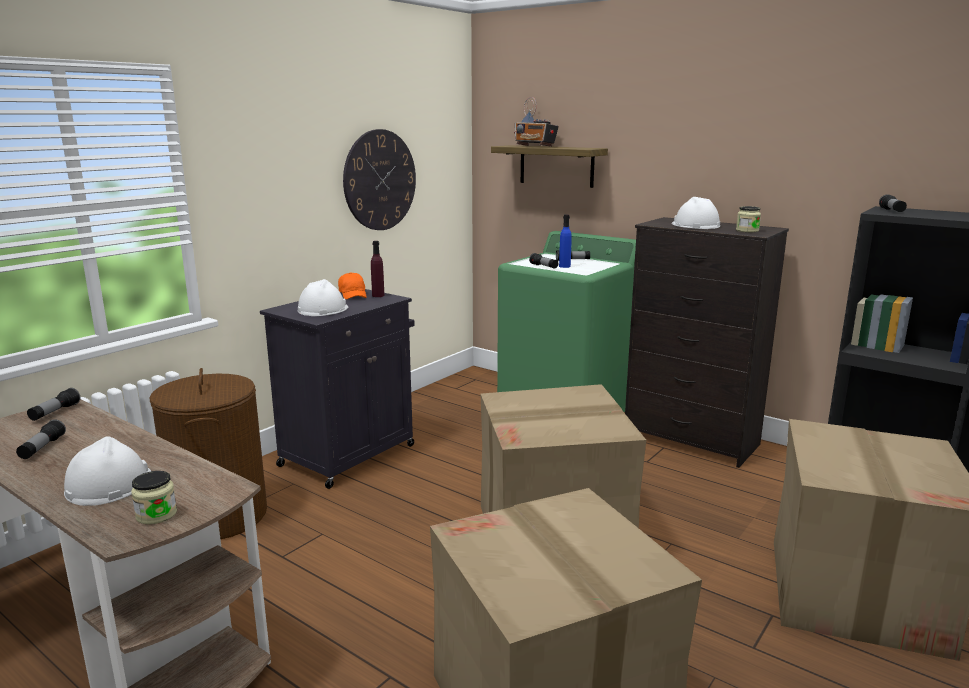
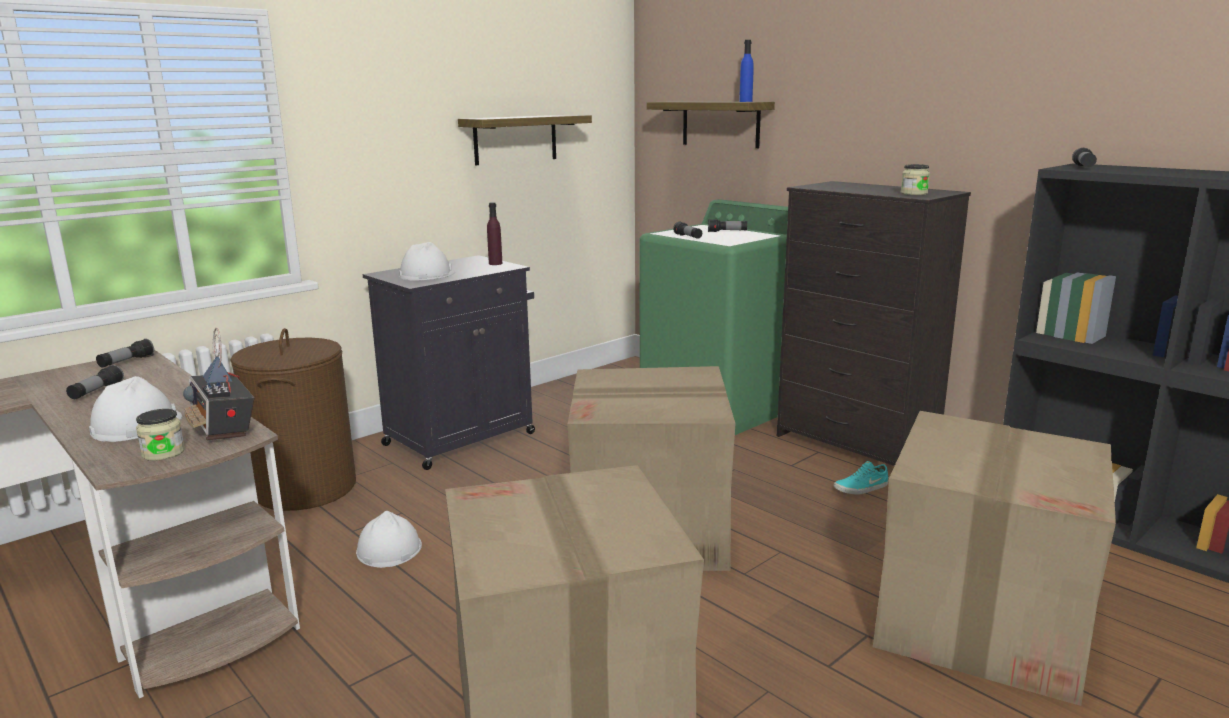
camera: 10 degrees right, 0 degrees up
(353, 295) = (469, 262): orange cap -> none
(380, 180) = (515, 139): wall clock -> shelf
(535, 146) = (695, 101): radio -> radio (223, 429)
(564, 266) = (712, 237): blue bottle -> blue bottle (745, 101)
(695, 225) = (857, 188): white hard hat -> white hard hat (389, 549)
(712, 479) = (861, 488): none -> turquoise shoe

